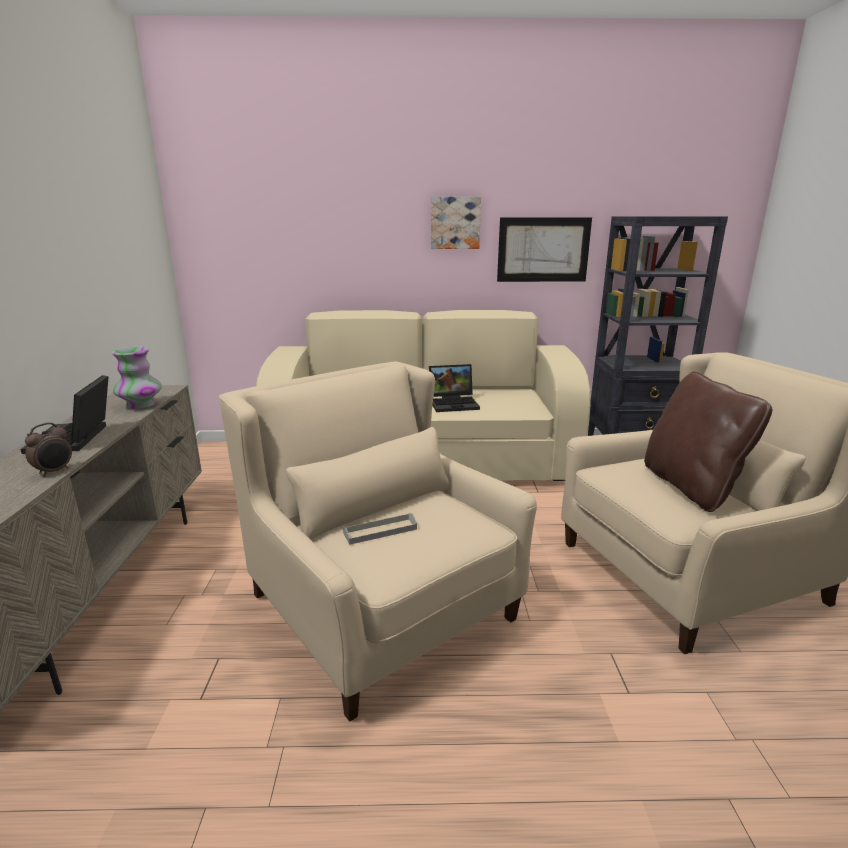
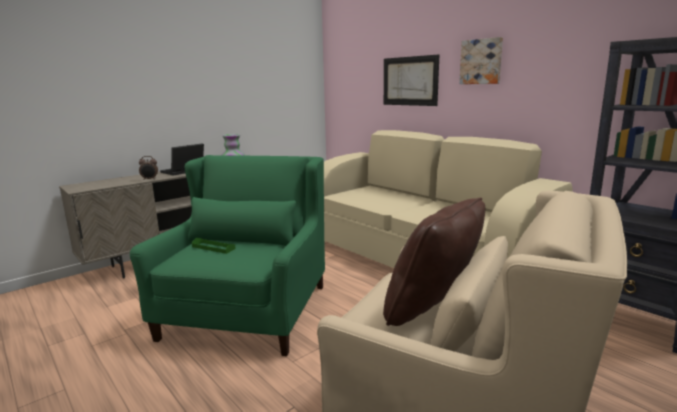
camera: 50 degrees right, 5 degrees down
(380, 531) = (213, 247): grey tray -> green tray
(381, 607) = (247, 311): beige armchair -> green armchair
(454, 403) = (430, 212): laptop -> none
(543, 250) = (560, 84): picture -> picture (409, 81)

